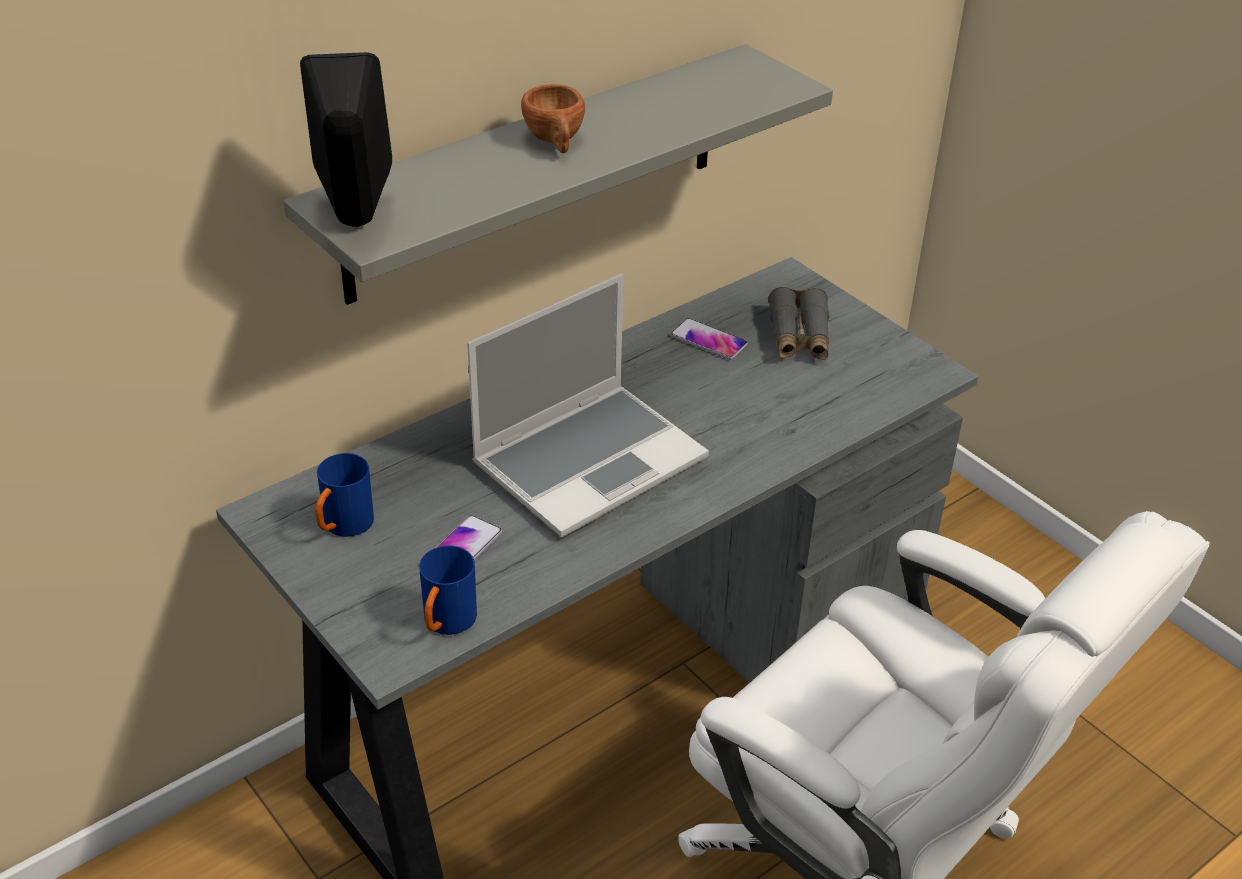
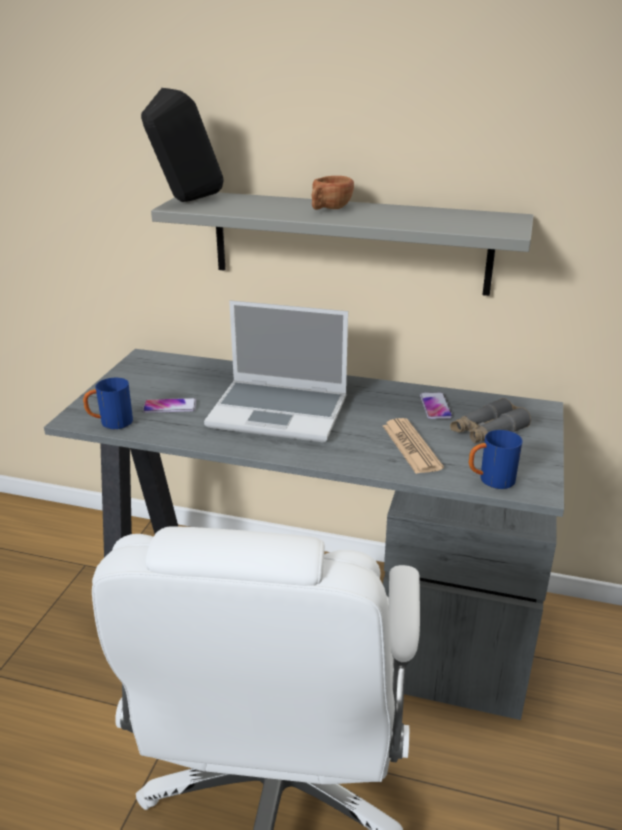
camera: 55 degrees right, 10 degrees down
(343, 527) = (153, 376): blue mug -> blue mug (490, 480)
(776, 404) = (411, 447): none -> newspaper

